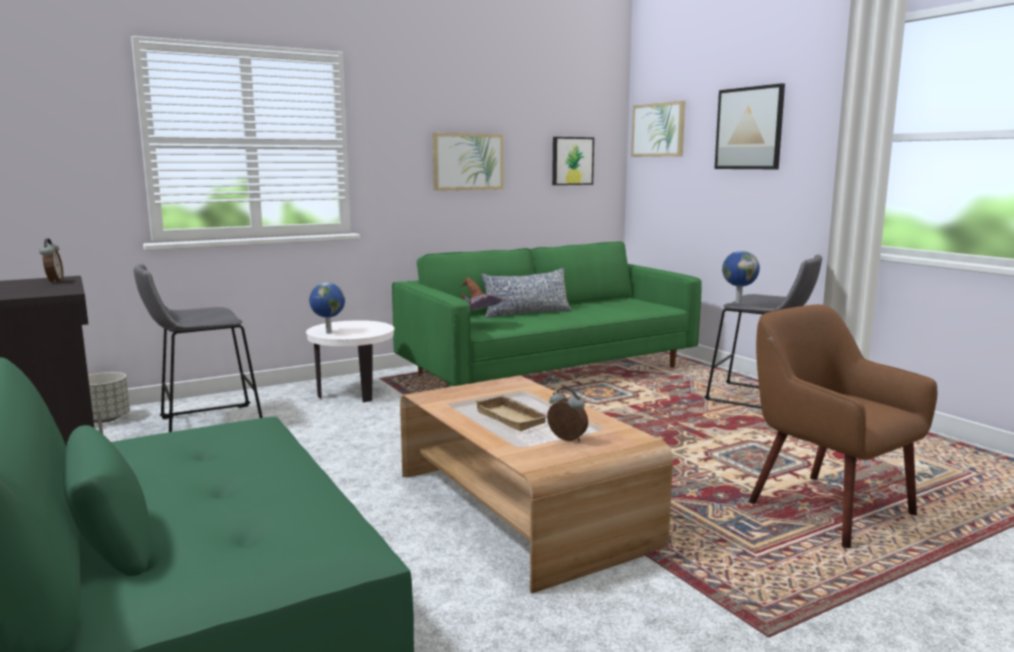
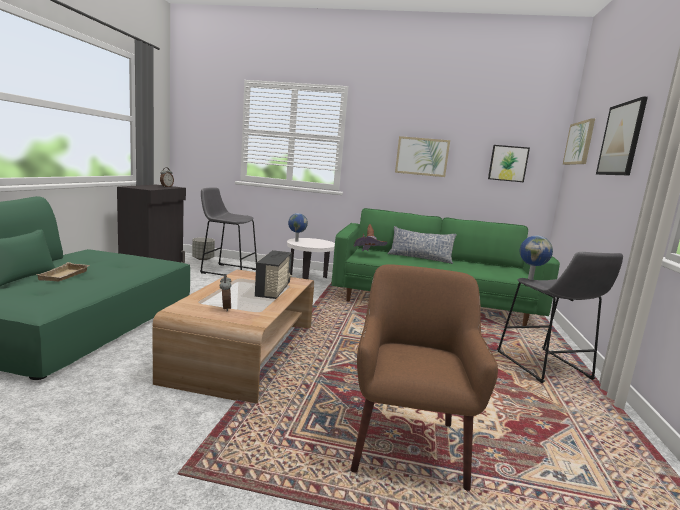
camera: 40 degrees right, 0 degrees up
(513, 418) = (240, 292): beige tray -> beige tray (65, 276)
(534, 402) = (274, 291): none -> radio

